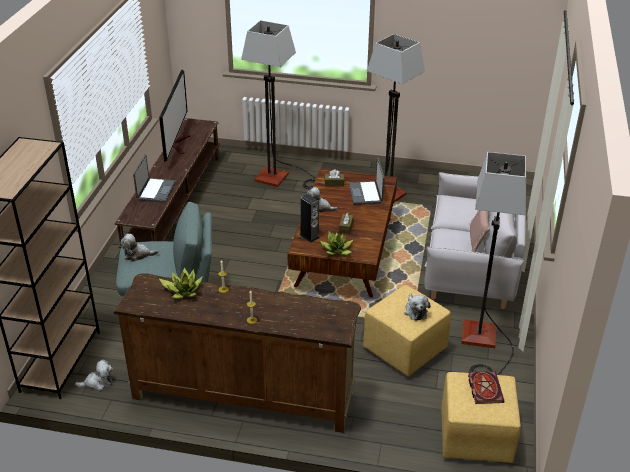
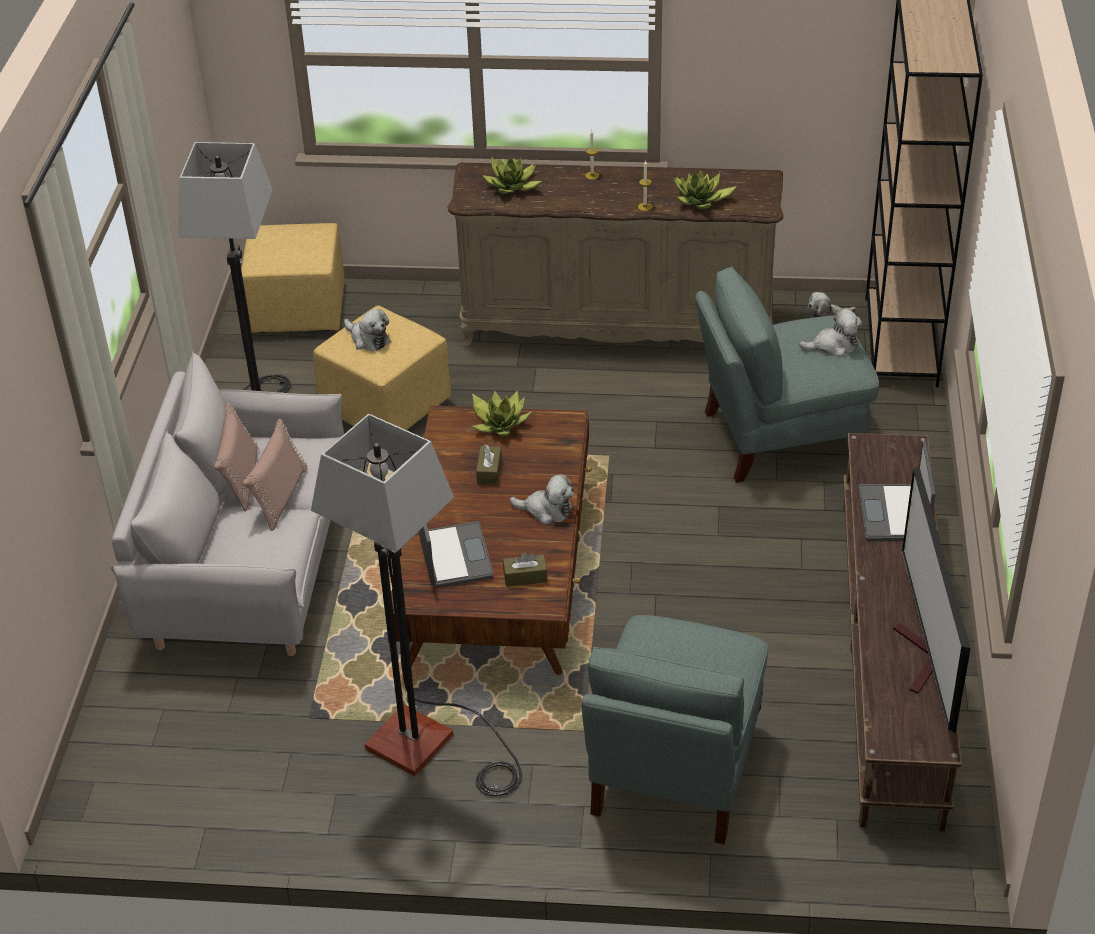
camera: 175 degrees right, 5 degrees up
(281, 178) = (675, 770): floor lamp -> grey armchair
(309, 236) = (555, 446): speaker -> none
(312, 316) = (512, 186): none -> potted plant
(415, 311) = (368, 339): plush toy -> plush toy turned 150 degrees clockwise
(454, 228) = (280, 497): none -> beige pillow
(484, 388) = (285, 253): book -> none

